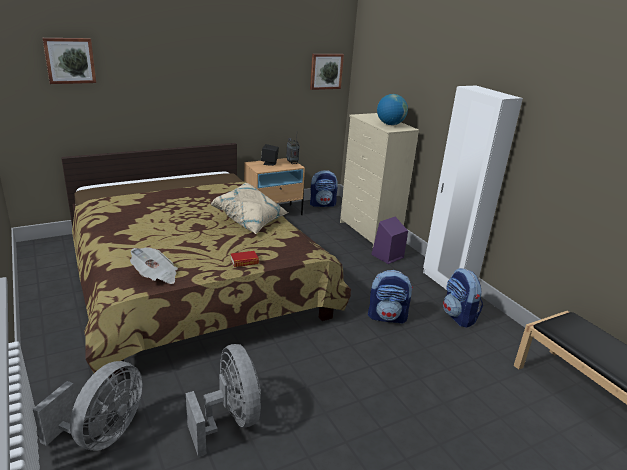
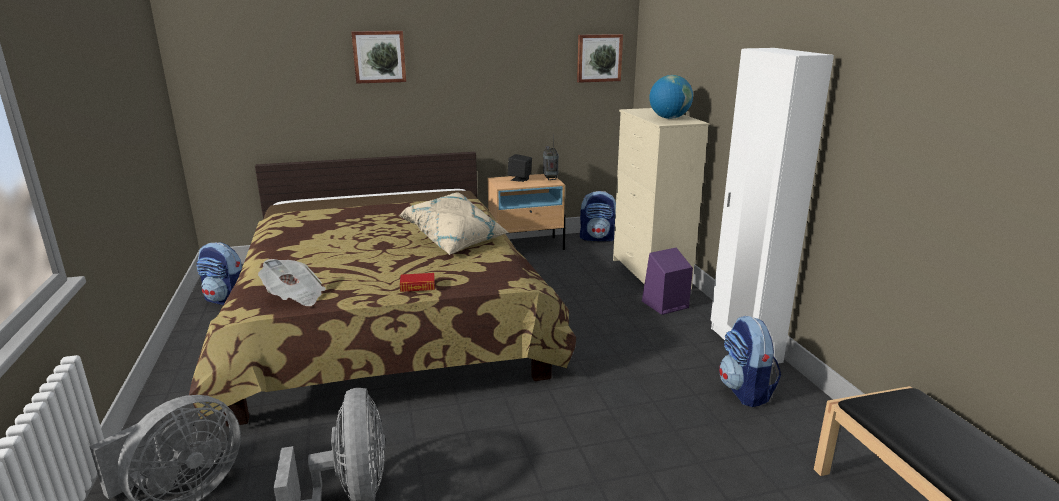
camera: 15 degrees right, 5 degrees down
(70, 60) = (266, 48): picture -> picture (379, 56)
(387, 317) = (633, 383): backpack -> backpack (227, 300)

